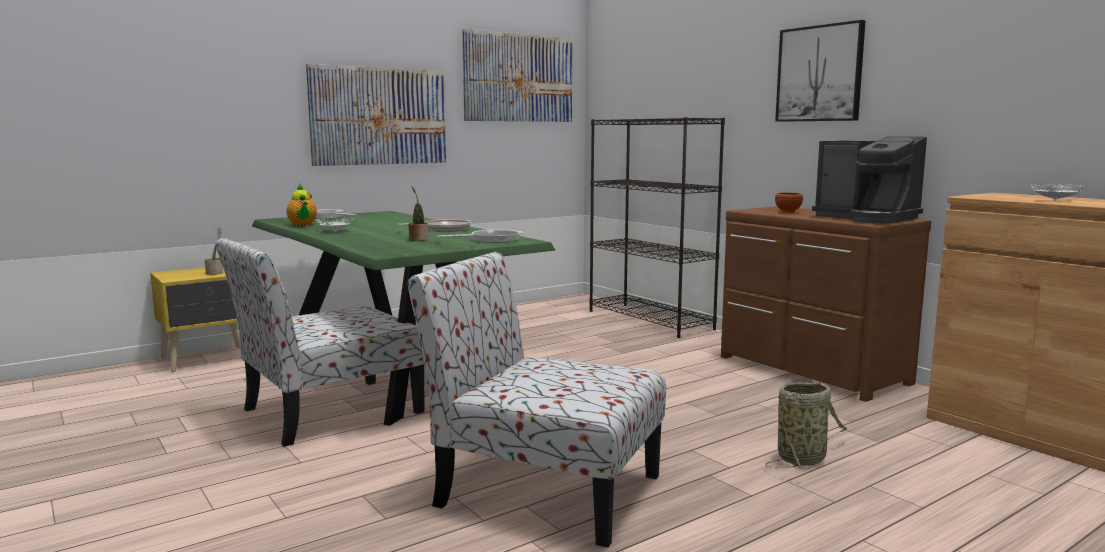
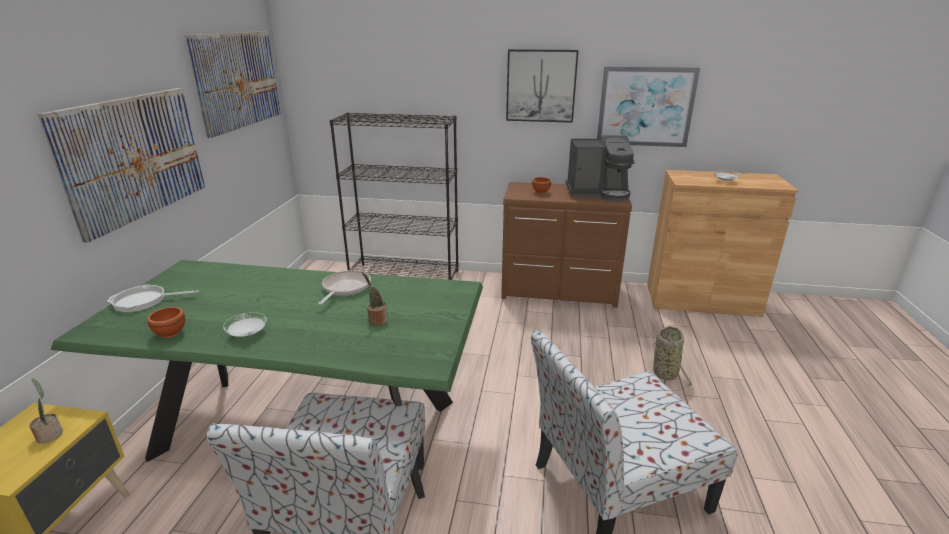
camera: 45 degrees left, 15 degrees up
(302, 225) = (169, 333): teapot -> brown bowl
(491, 240) = (434, 295): frying pan -> none
(960, 93) = (645, 107): none -> picture

